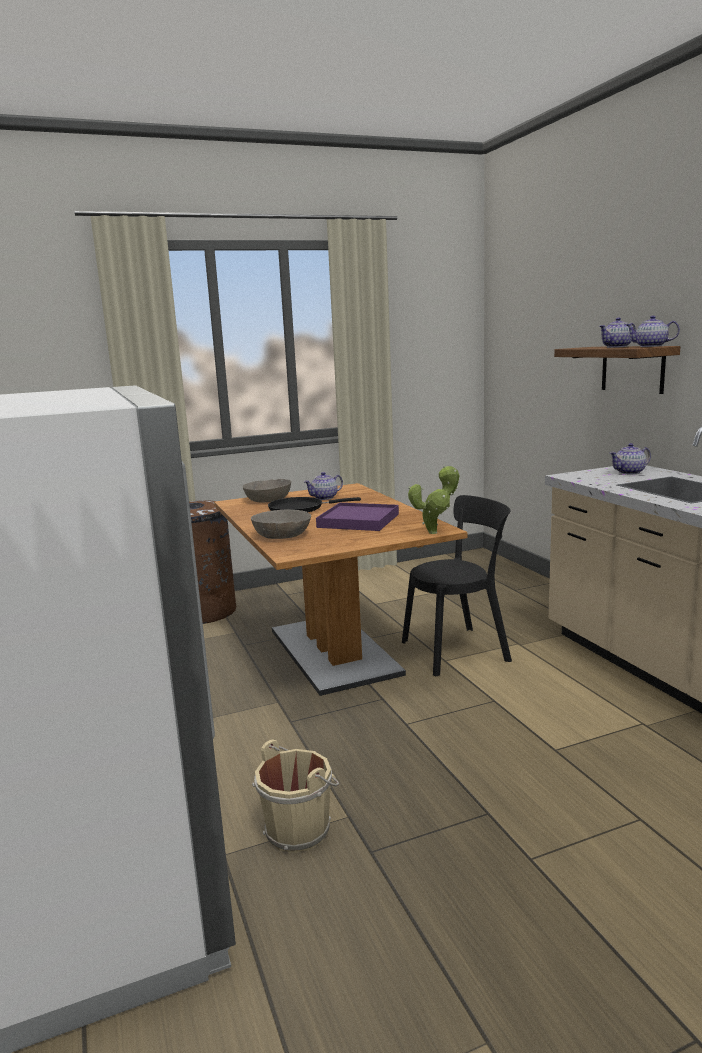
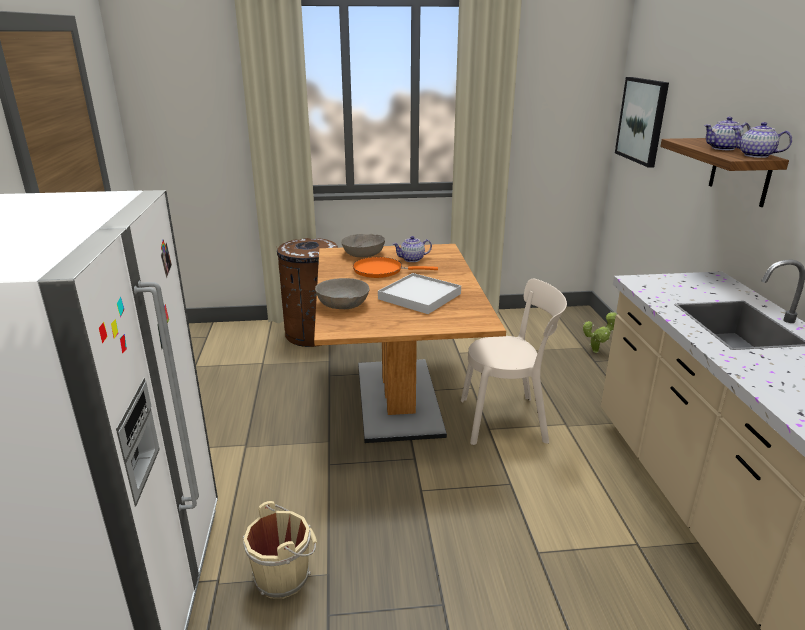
camera: 15 degrees right, 10 degrees up
(300, 509) = (381, 271): black frying pan -> orange frying pan
(358, 521) = (419, 296): purple tray -> white tray
(435, 532) = (476, 325): potted plant -> potted plant (597, 351)
(459, 650) = (507, 420): black chair -> beige chair
(514, 349) = (642, 120): none -> picture
(629, 472) = (704, 286): teapot -> none

